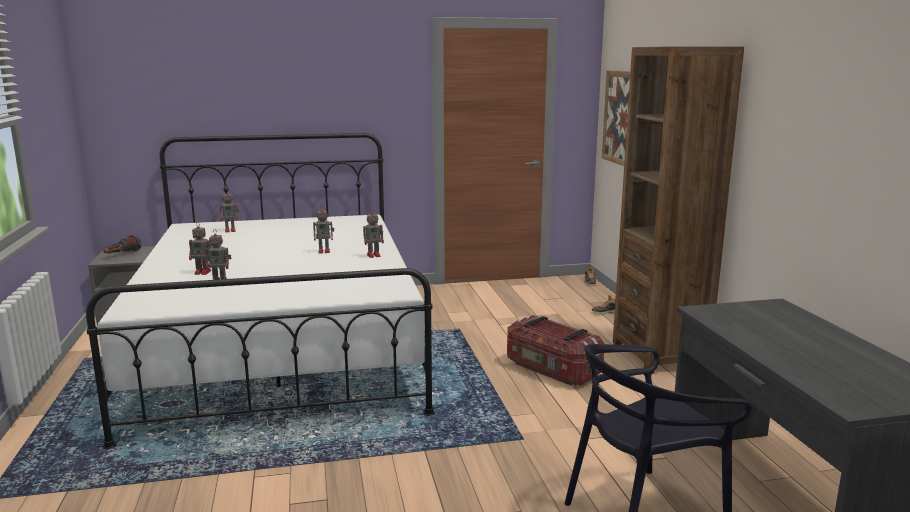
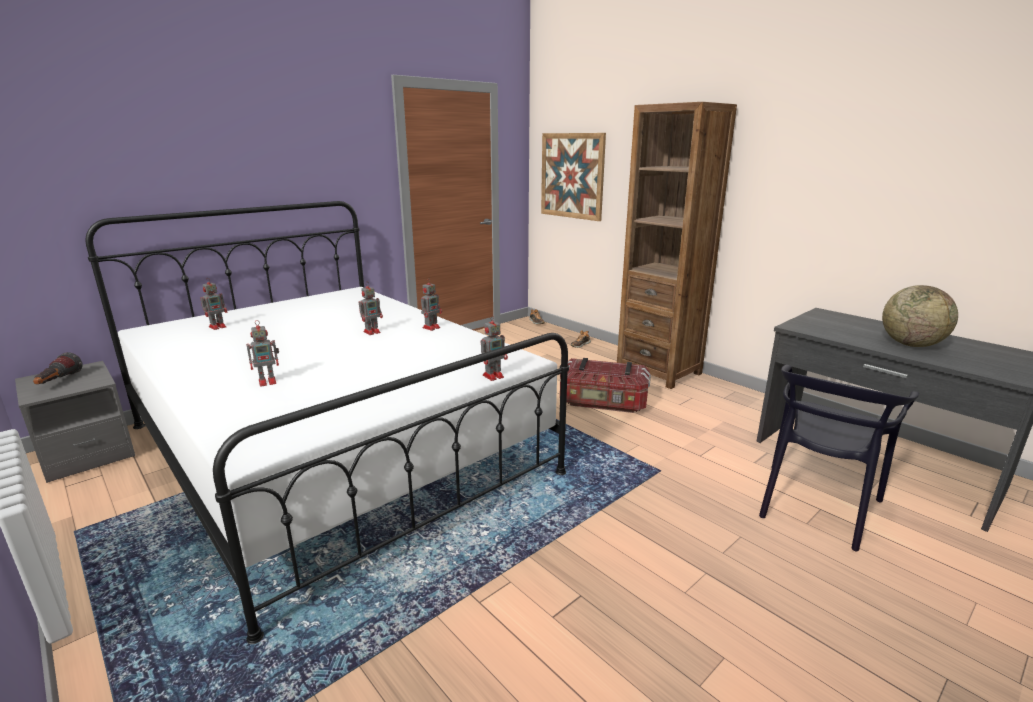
camera: 30 degrees left, 5 degrees up
(220, 281) = (310, 388): toy robot -> toy robot (494, 376)
(802, 352) = (911, 344): none -> globe

